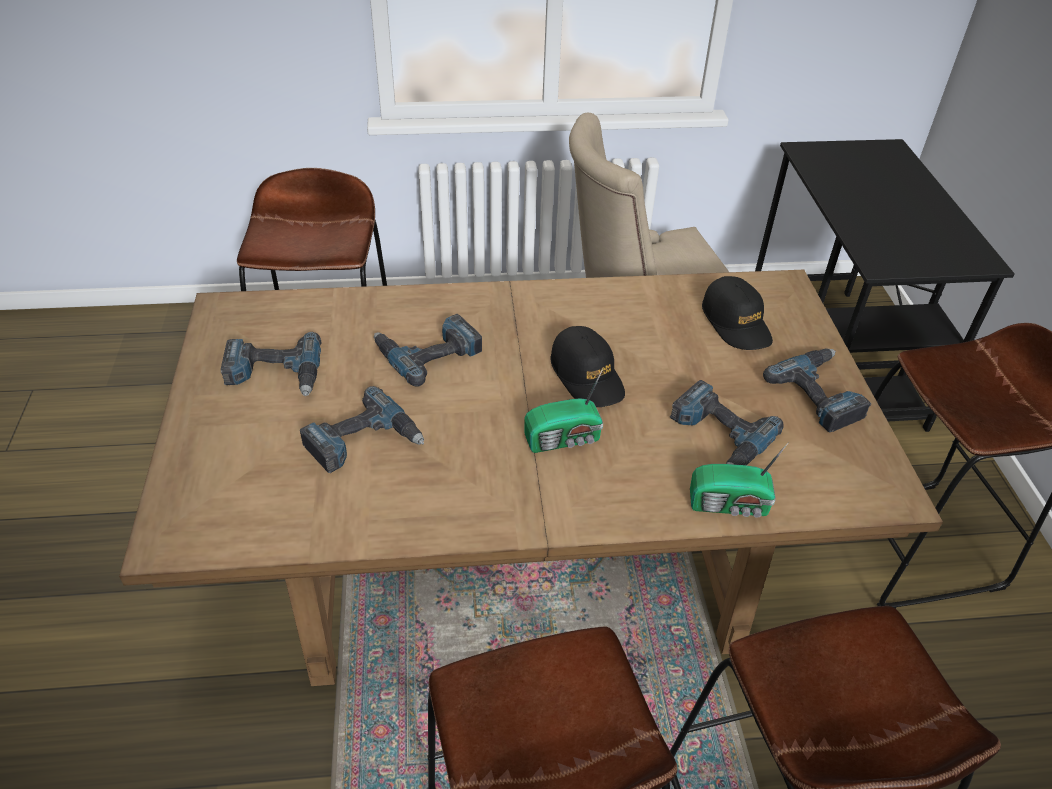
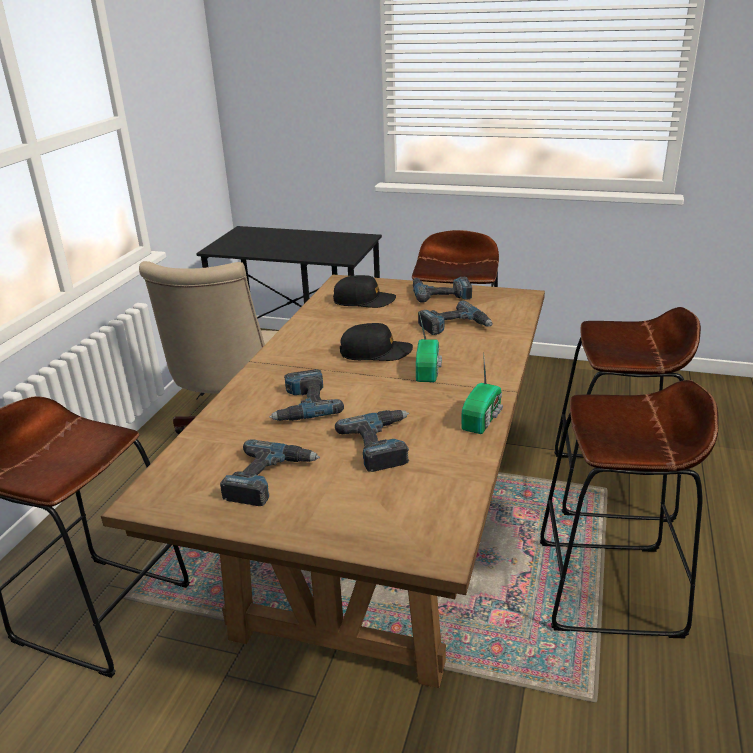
camera: 65 degrees left, 15 degrees down
(731, 505) = (510, 334): radio -> radio (483, 418)

